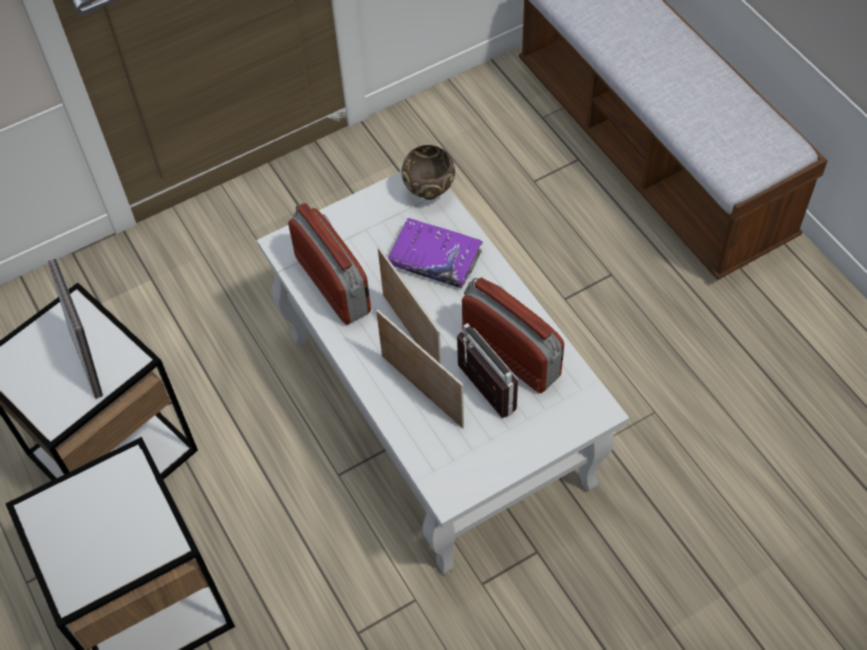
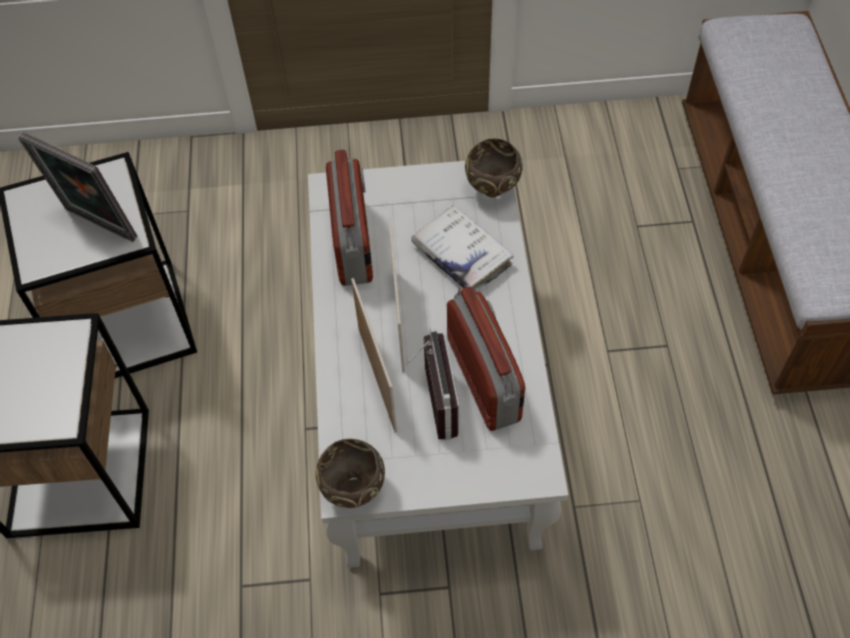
camera: 25 degrees right, 0 degrees up
(91, 361) = (97, 227): picture frame -> picture frame turned 120 degrees clockwise
(434, 259) = (461, 255): purple book -> white book
(456, 490) = (353, 491): none -> brown bowl

